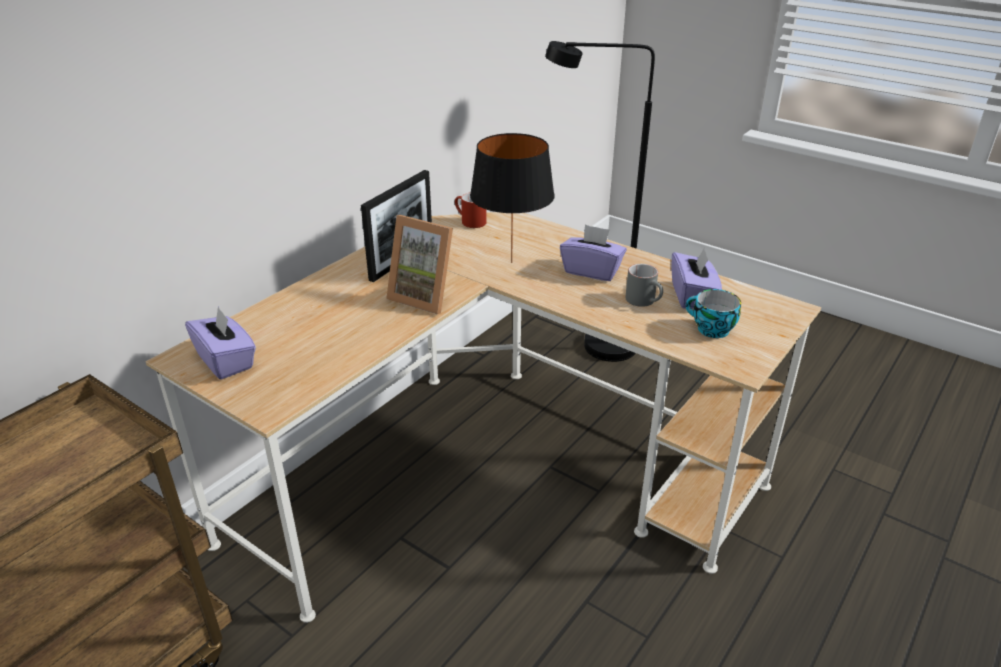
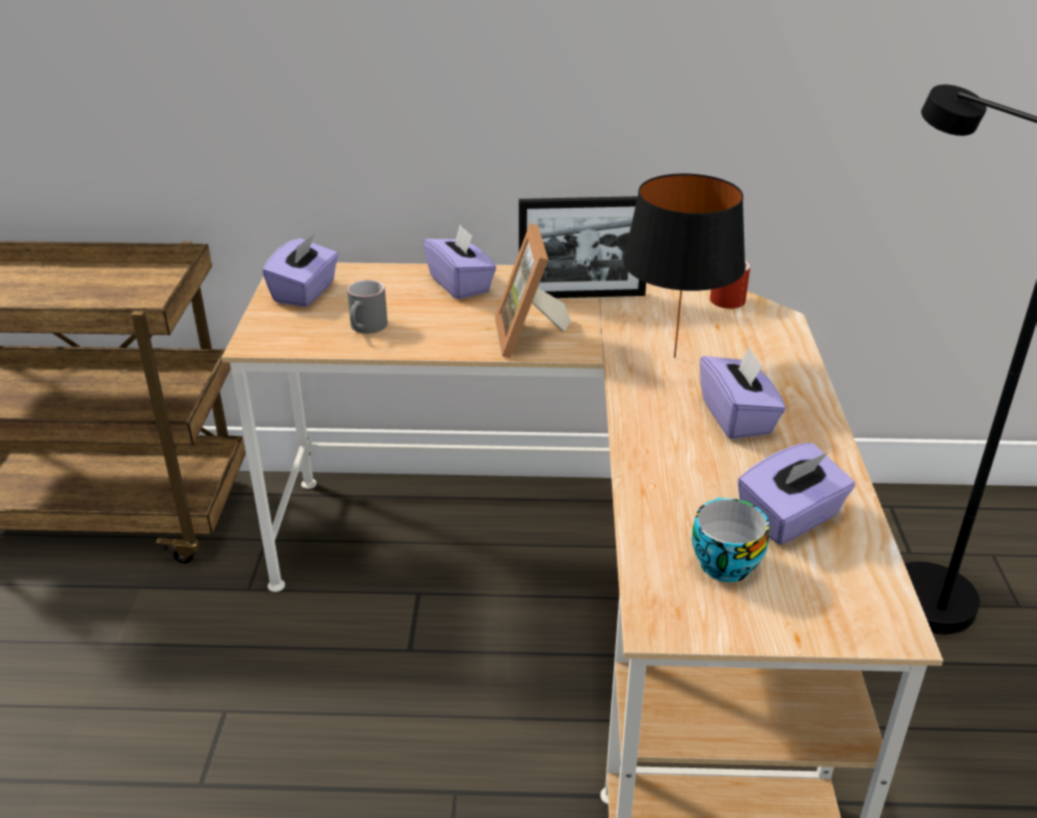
camera: 55 degrees right, 0 degrees up
(320, 295) = (460, 284): none -> purple tissue box
(645, 301) = (721, 483): grey mug -> grey mug (367, 328)

